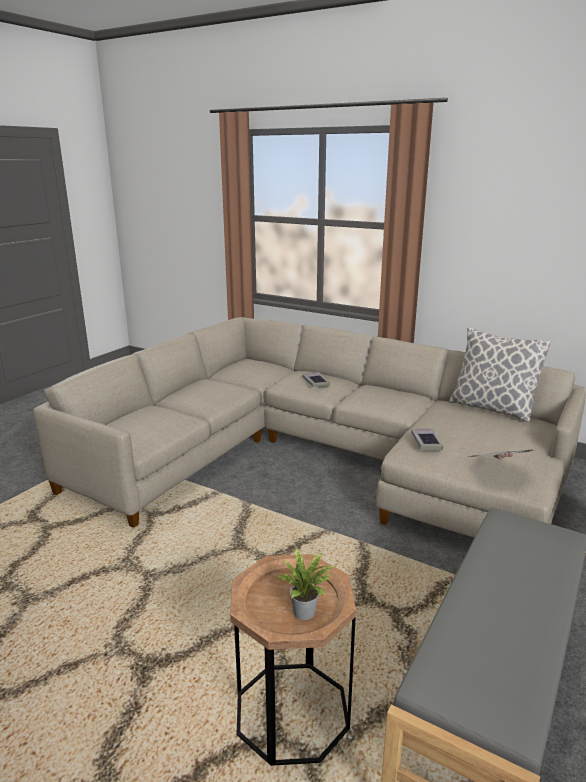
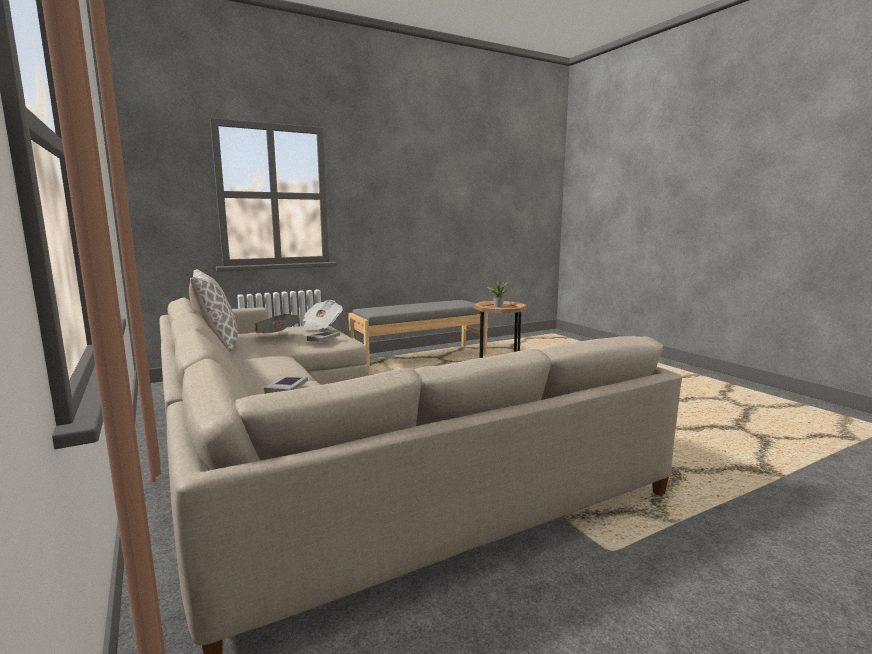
camera: 150 degrees left, 10 degrees down
(468, 427) = (277, 336): none -> newspaper

